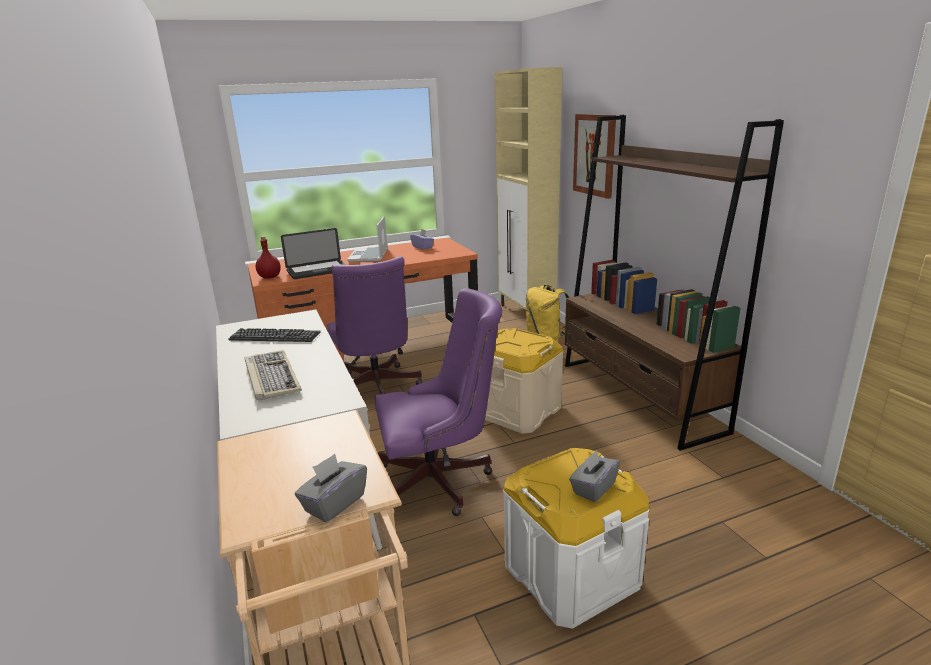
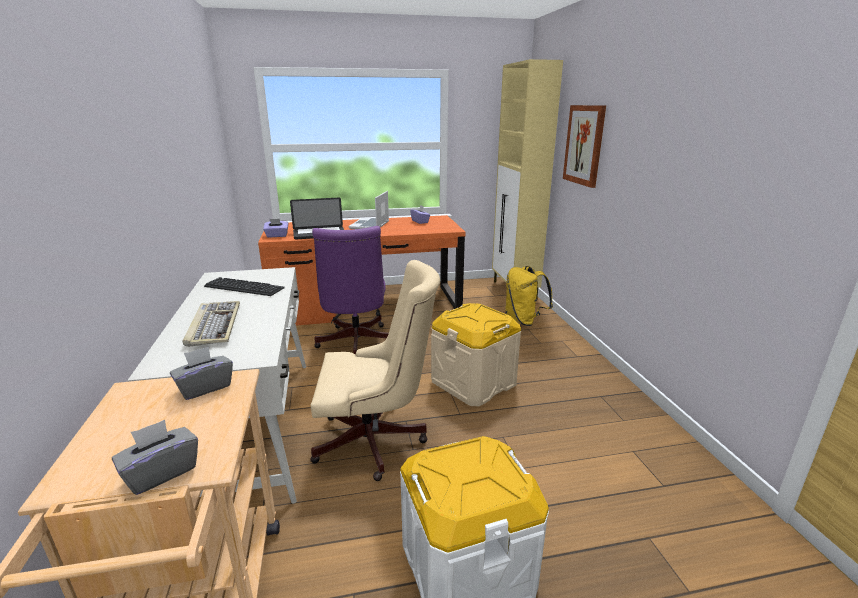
camera: 10 degrees right, 0 degrees up
(270, 277) = (277, 236): red bottle -> purple tissue box
(440, 480) = (376, 441): purple office chair -> beige office chair
(593, 488) = (486, 488): grey tissue box -> grey tissue box (205, 387)
(639, 396) = (598, 384): brown bookcase -> none

